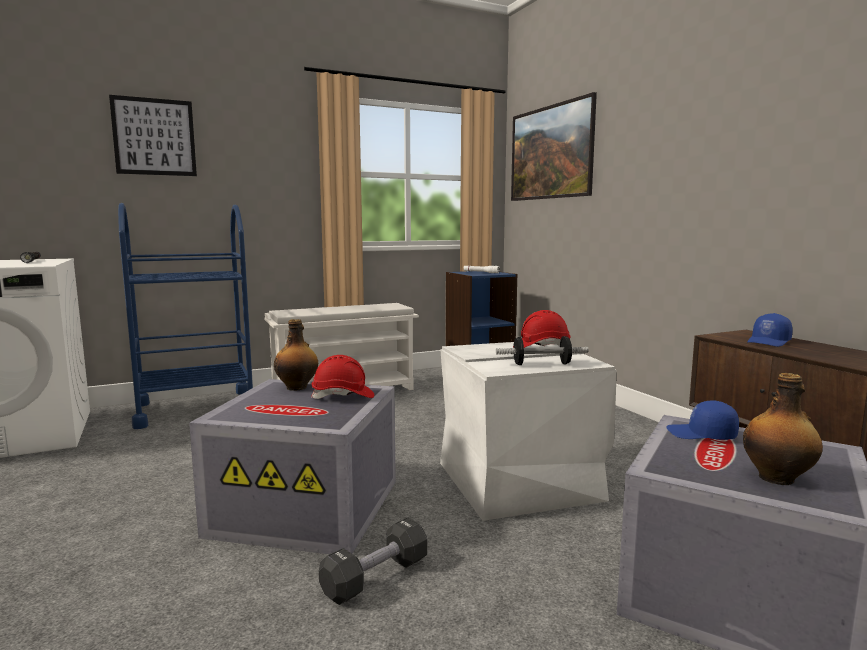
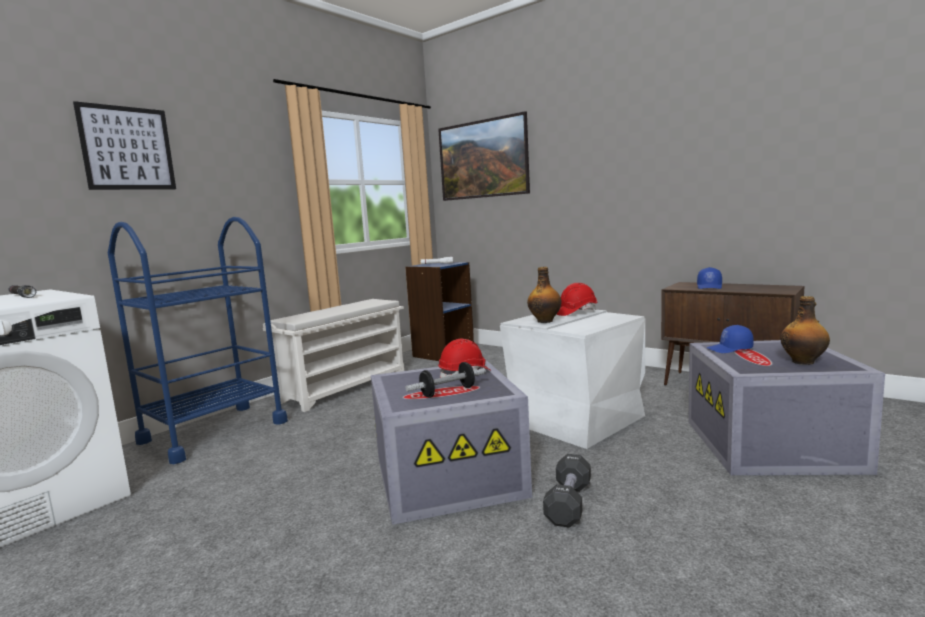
camera: 25 degrees left, 0 degrees up
(297, 387) = (412, 376): bottle -> bottle (545, 321)
(541, 364) = (599, 322): dumbbell -> dumbbell (447, 392)

